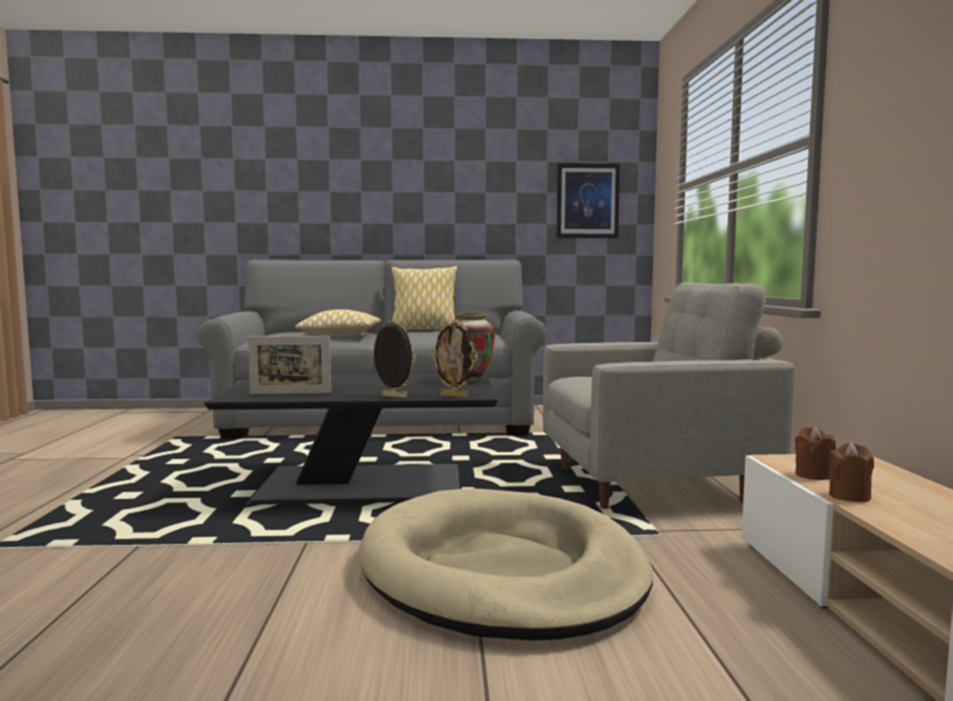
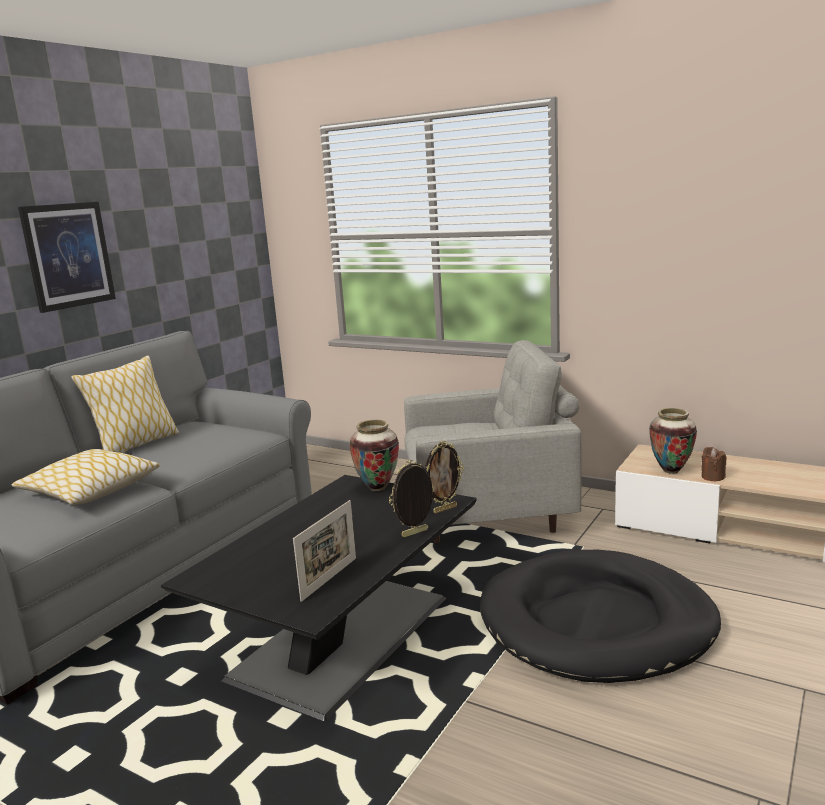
camera: 55 degrees left, 10 degrees up
(501, 571) = (596, 622): beige dog bed -> black dog bed
(587, 201) = (217, 248): picture -> picture (68, 255)
(653, 484) = (490, 514): grey armchair -> grey armchair turned 60 degrees clockwise
(813, 475) = (671, 471): brown candle -> vase

